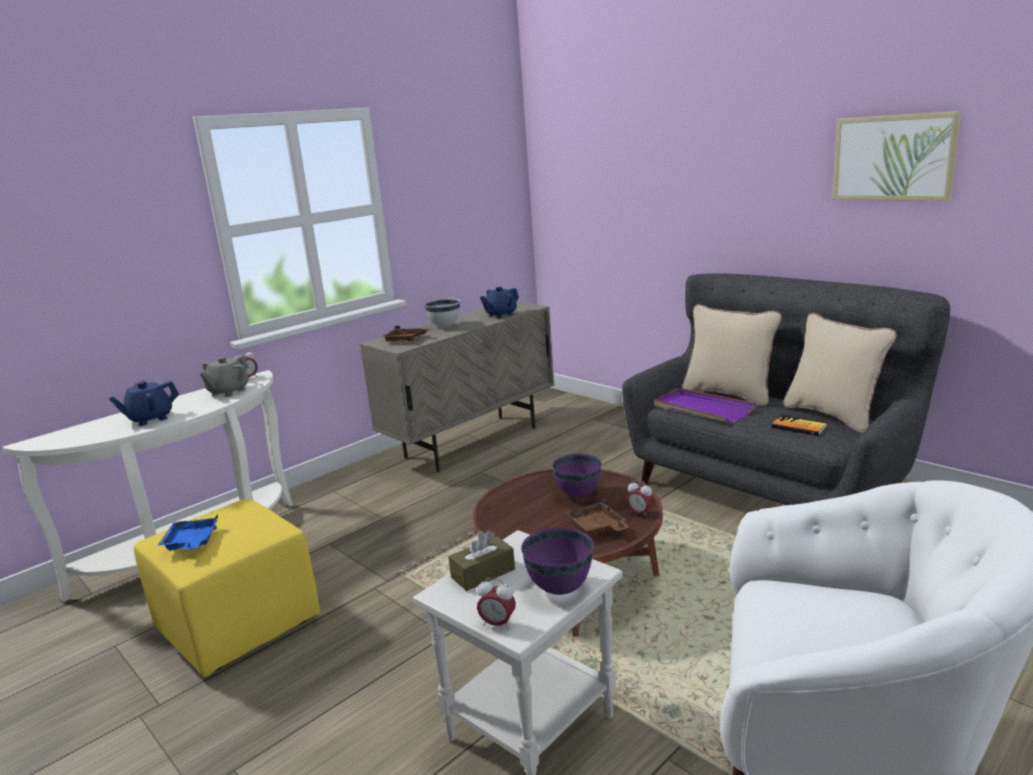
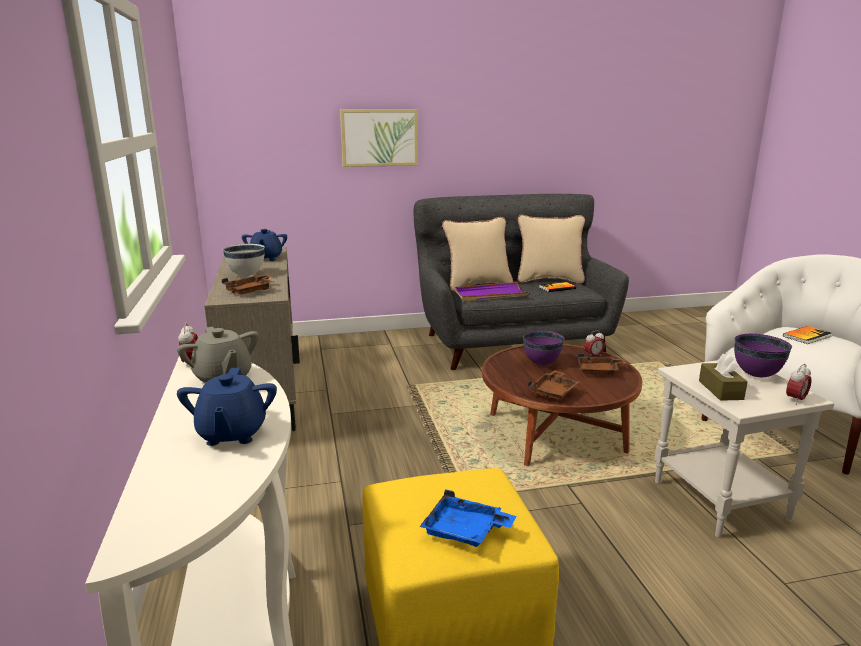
camera: 60 degrees left, 0 degrees up
(506, 519) = (554, 392): none -> brown tray
(845, 618) = (807, 336): none -> book
(893, 158) = (540, 110): picture -> picture (379, 137)

